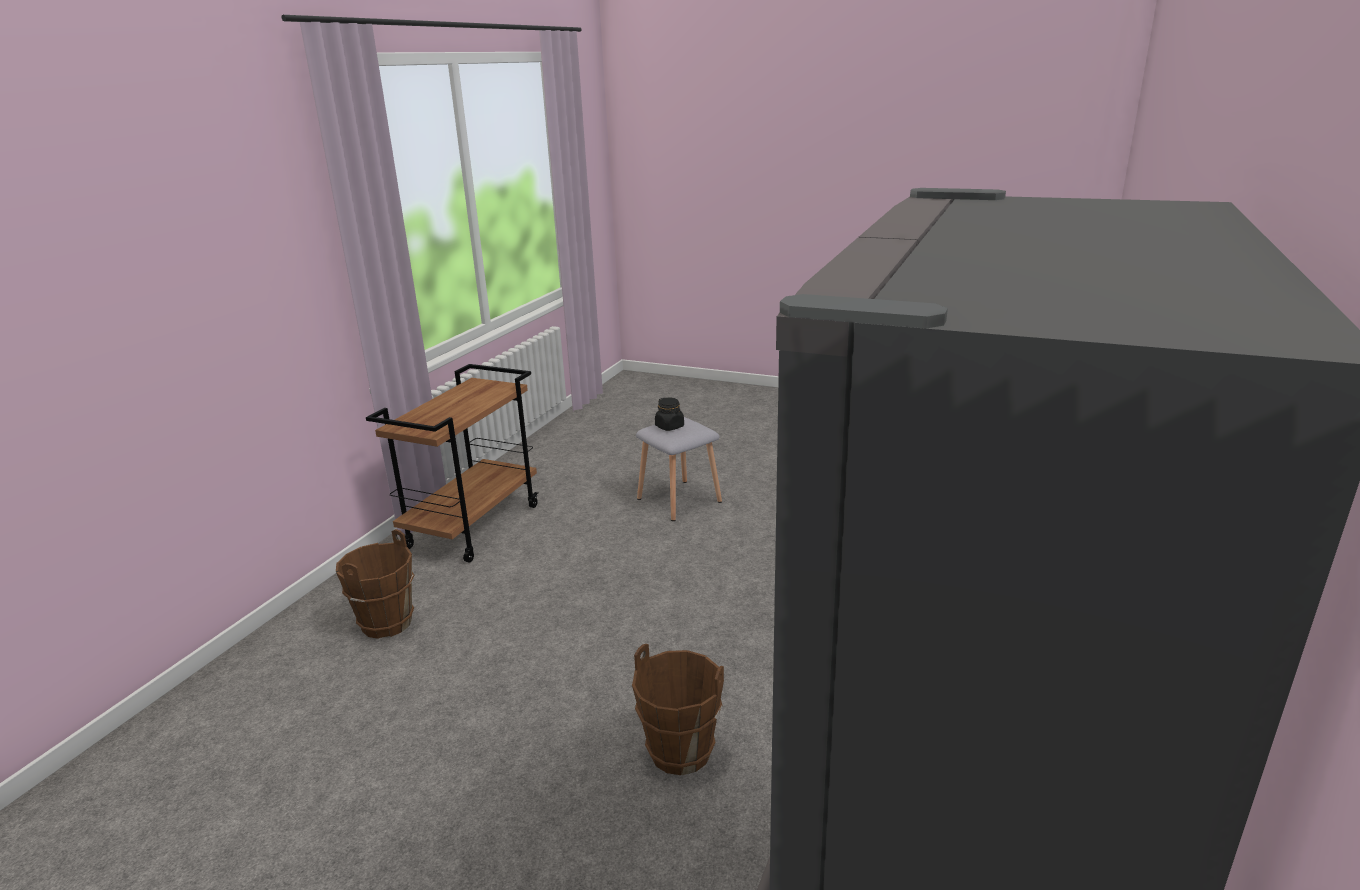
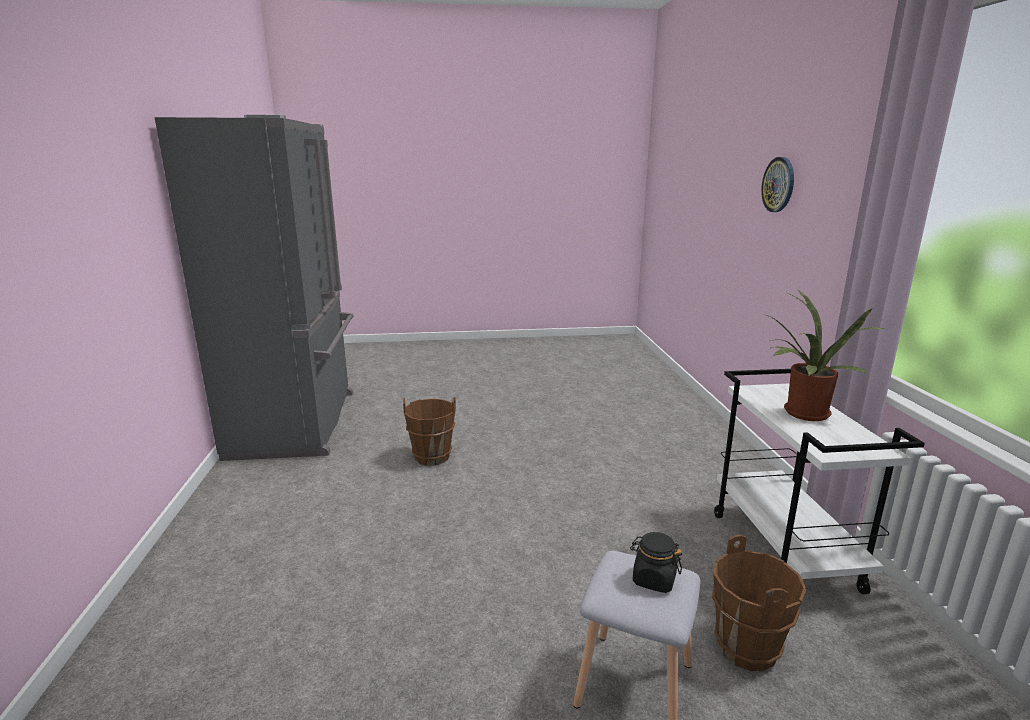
camera: 150 degrees right, 5 degrees down
(142, 271) = (778, 184): none -> wall clock
(386, 623) = (683, 463): brown bucket -> brown bucket (747, 648)
(454, 406) = (803, 414): none -> potted plant
(473, 525) = (785, 552): brown cart -> white cart

